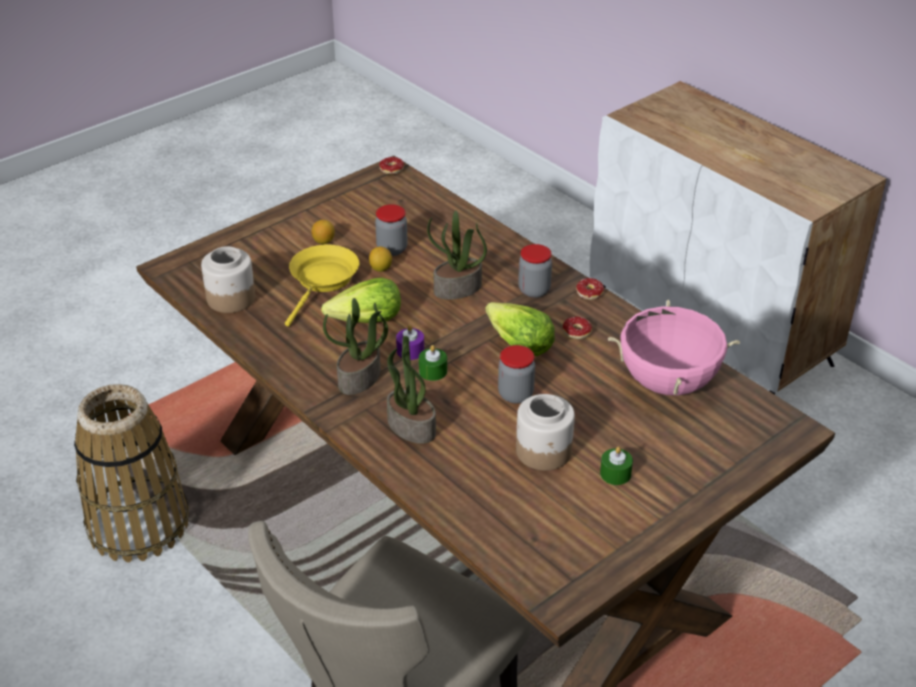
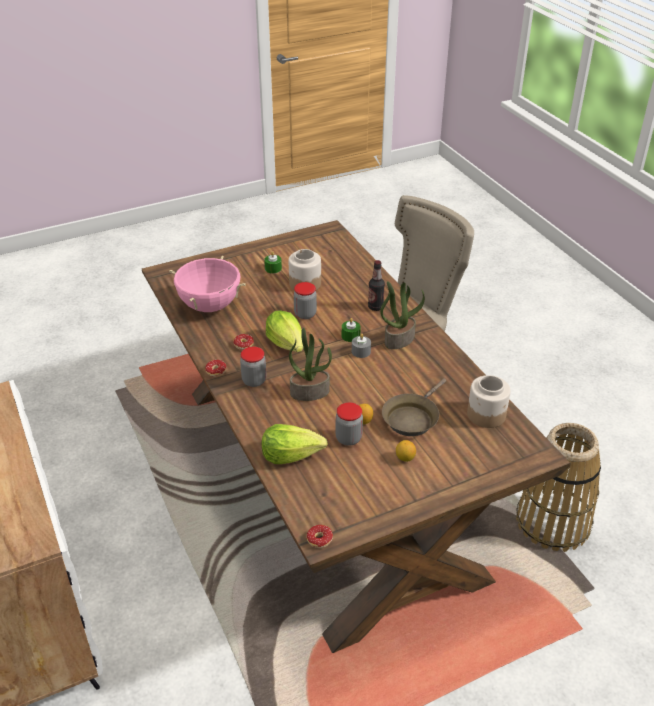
camera: 165 degrees left, 0 degrees up
(322, 281) = (412, 418): yellow frying pan -> brown frying pan
(367, 321) = (385, 378): lettuce -> lettuce (291, 455)
(410, 351) = (361, 351): purple candle -> grey candle
(410, 427) = (375, 307): potted plant -> bottle

